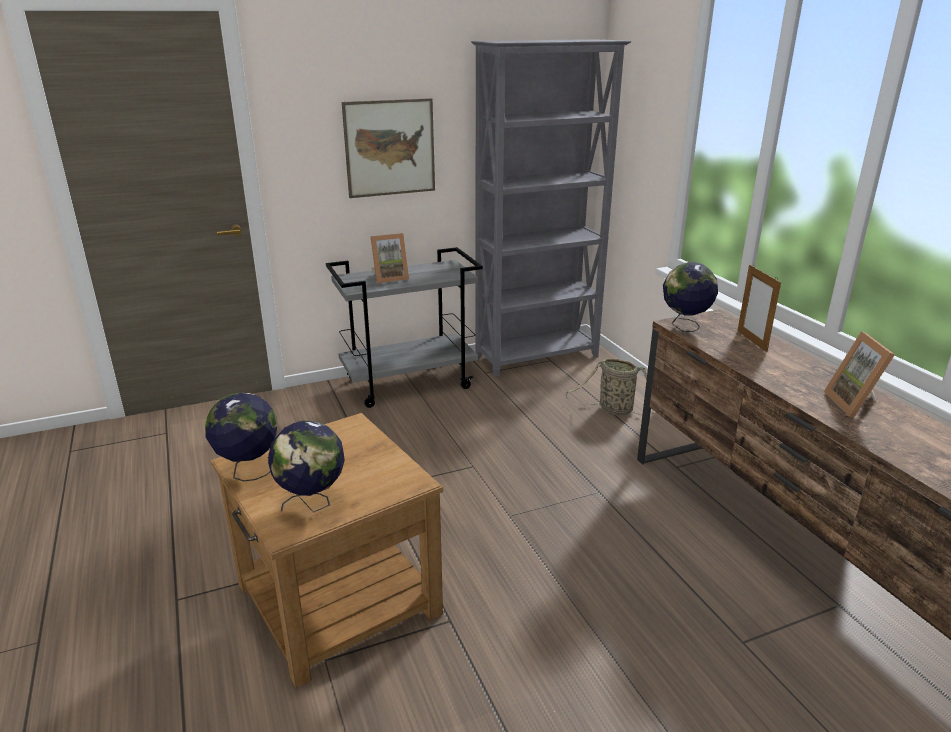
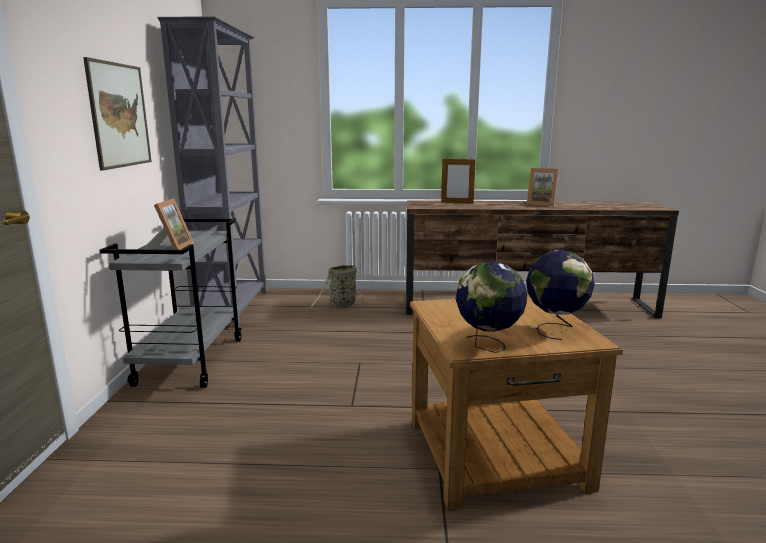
camera: 65 degrees left, 10 degrees down
(684, 327) = (424, 206): globe -> none

